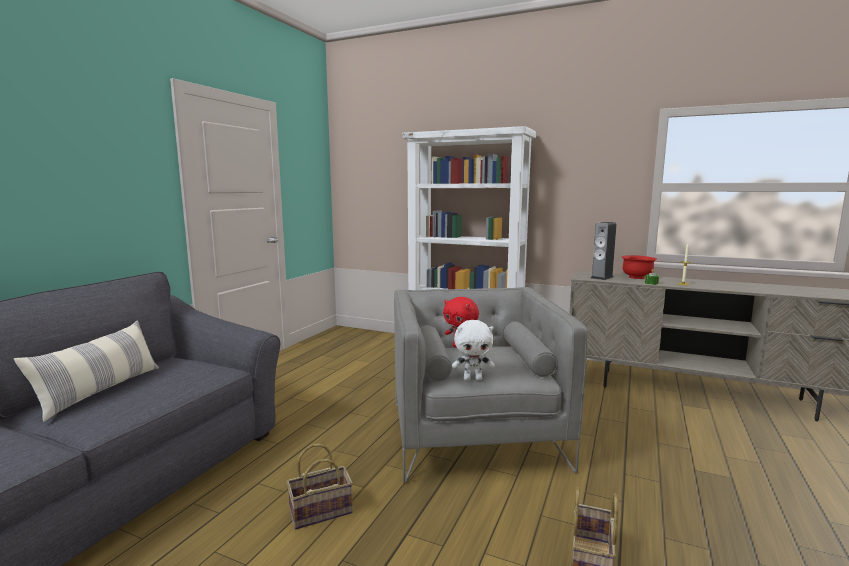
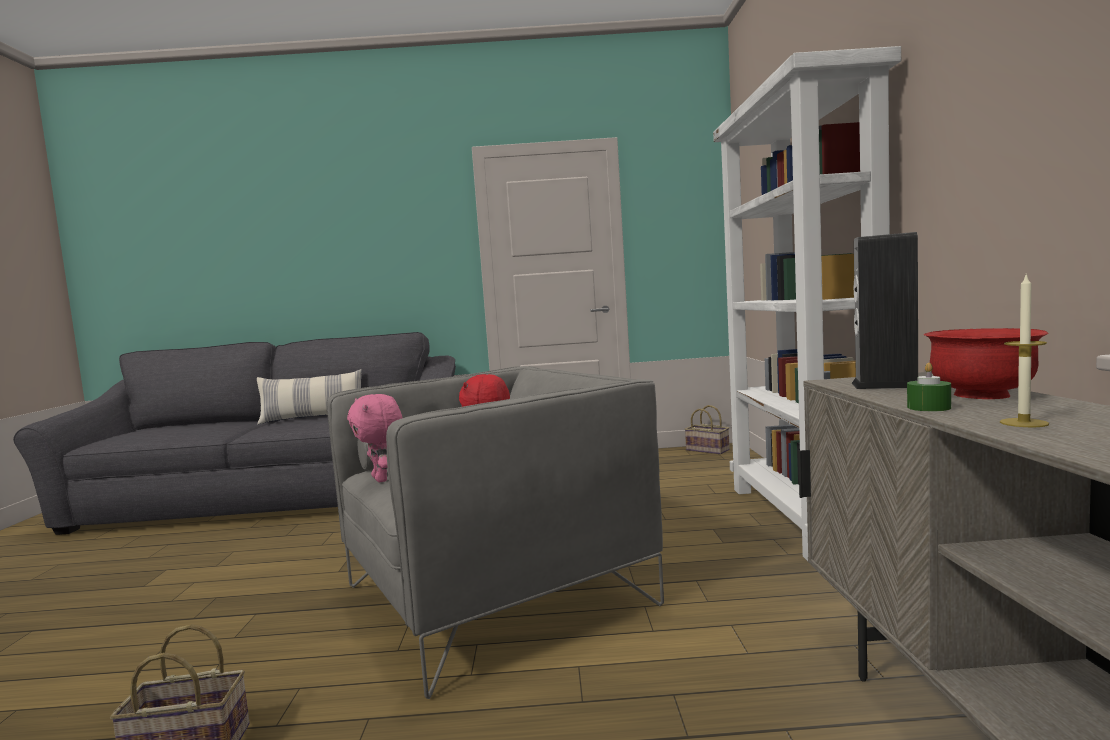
camera: 65 degrees right, 5 degrees down
(322, 510) = (292, 567): basket -> basket (709, 450)
(473, 379) = (382, 479): white plush toy -> pink plush toy

